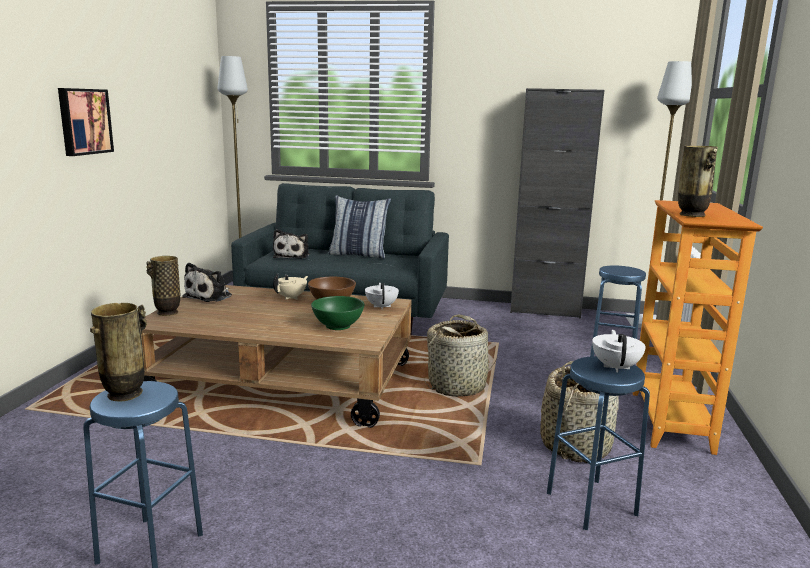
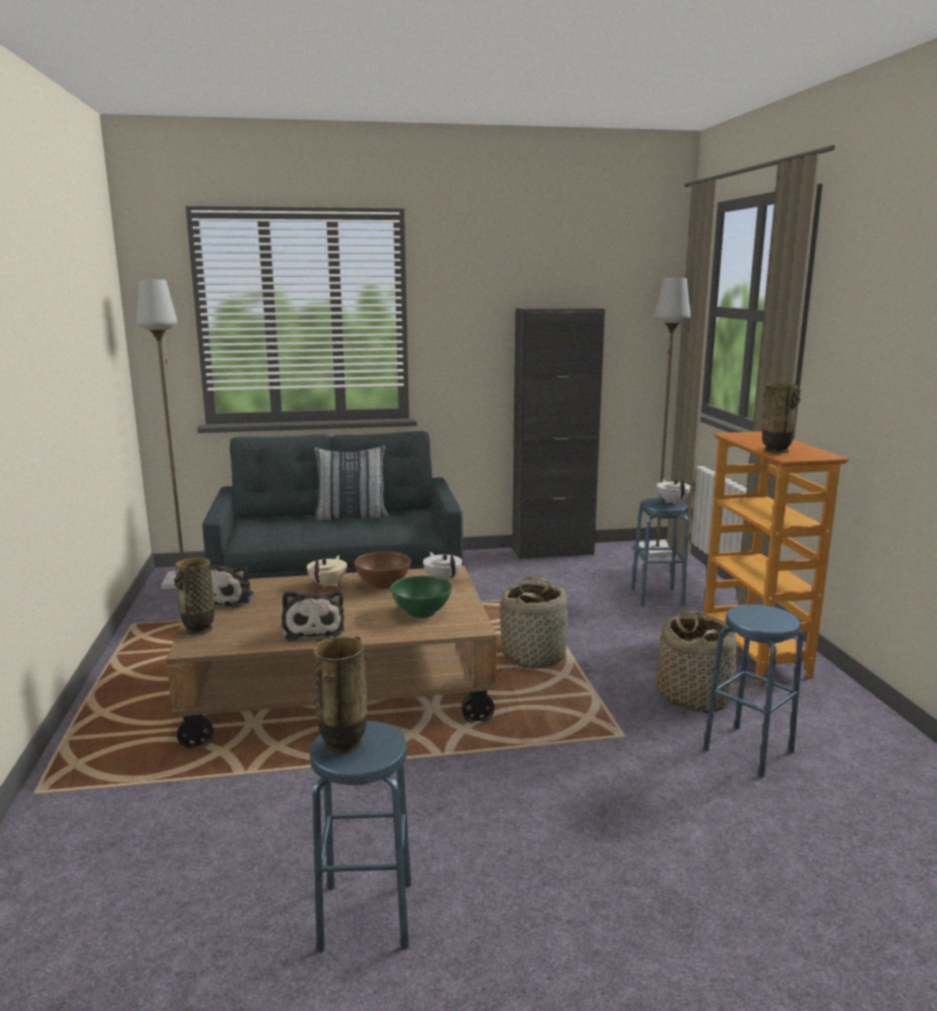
camera: 20 degrees left, 0 degrees up
(84, 121) = (33, 392): picture -> none
(292, 256) = (274, 528): plush toy -> plush toy (313, 629)
(616, 367) = (767, 614): white teapot -> white teapot (672, 502)

